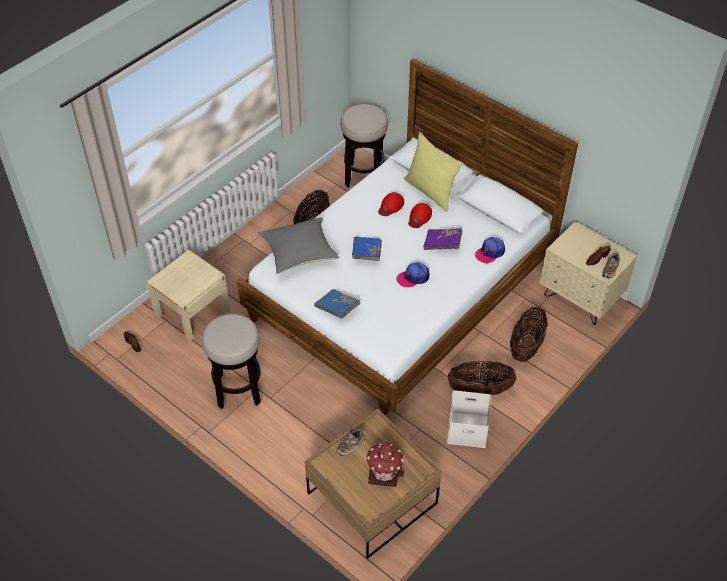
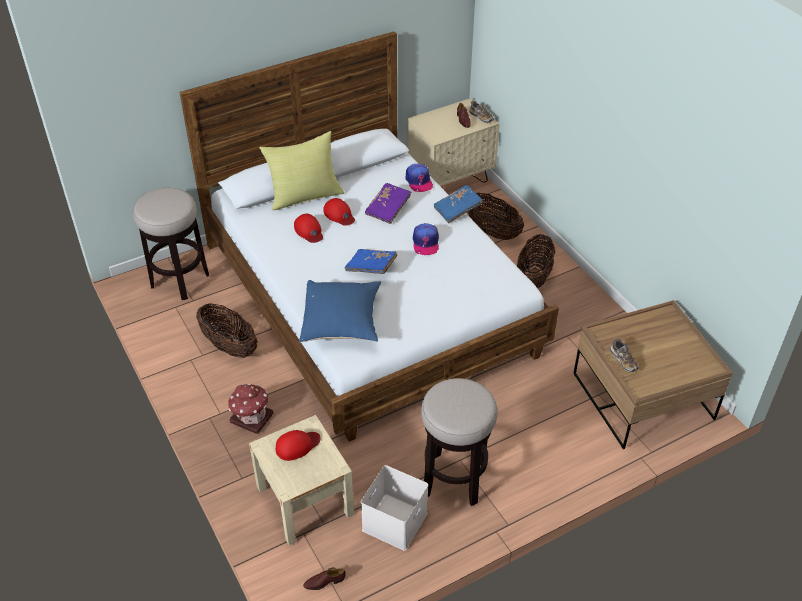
camera: 70 degrees left, 5 degrees down
(194, 273) = (297, 445): none -> red cap
(299, 254) = (342, 323): grey pillow -> blue pillow
(337, 308) = (442, 312): blue book -> blue book (457, 210)
(384, 471) = (663, 342): toy house -> toy house (251, 417)
(468, 429) = (578, 300): white storage box -> white storage box (394, 520)

